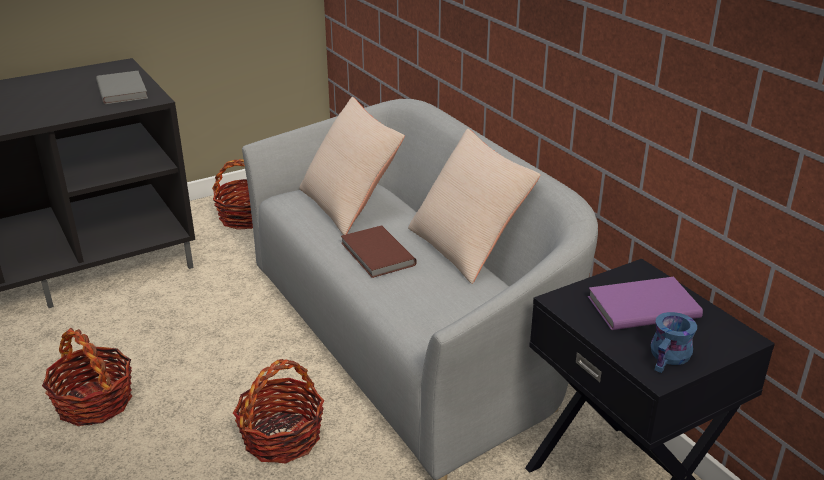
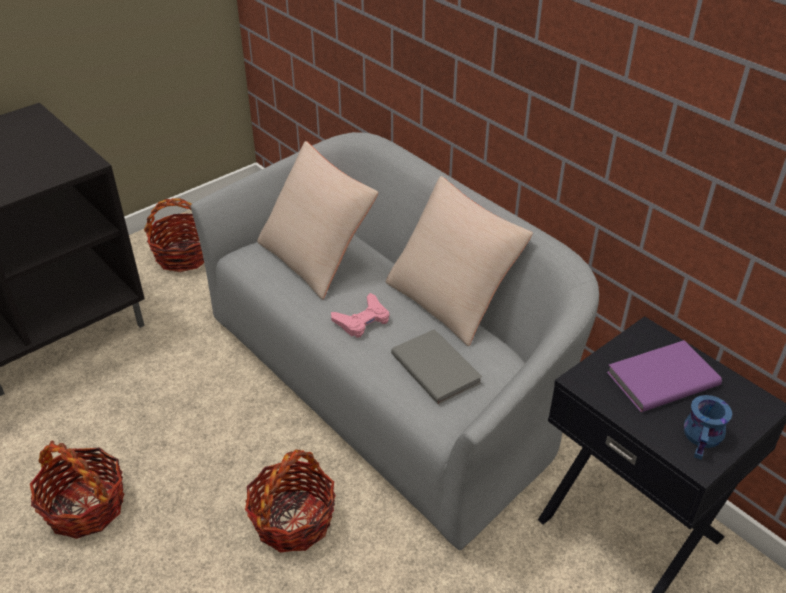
camera: 10 degrees left, 10 degrees up
(123, 90) = (46, 152): grey book -> grey book (436, 367)
(376, 255) = (362, 320): brown book -> pink game controller

